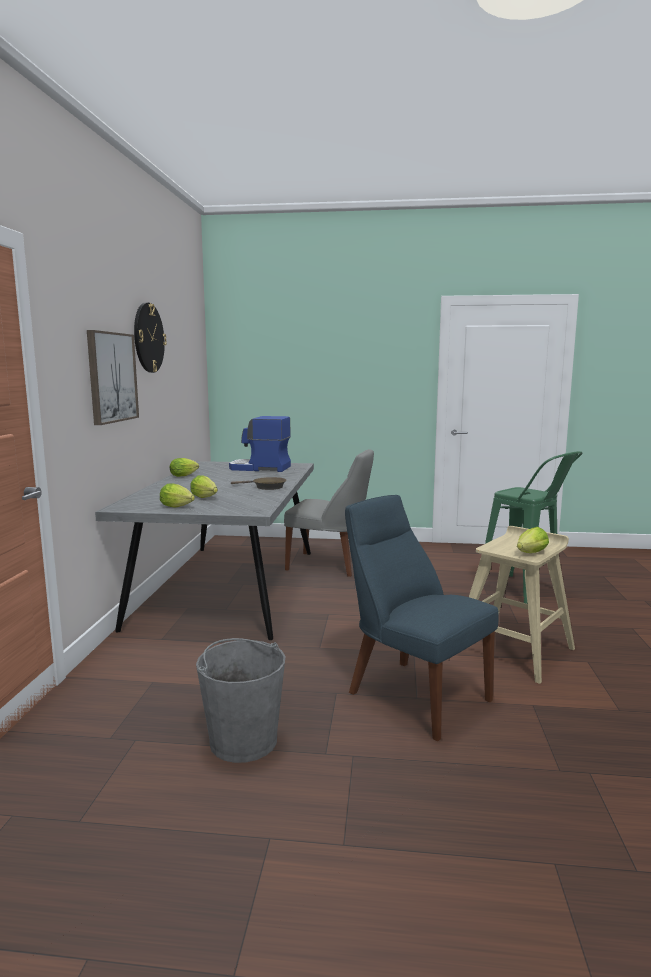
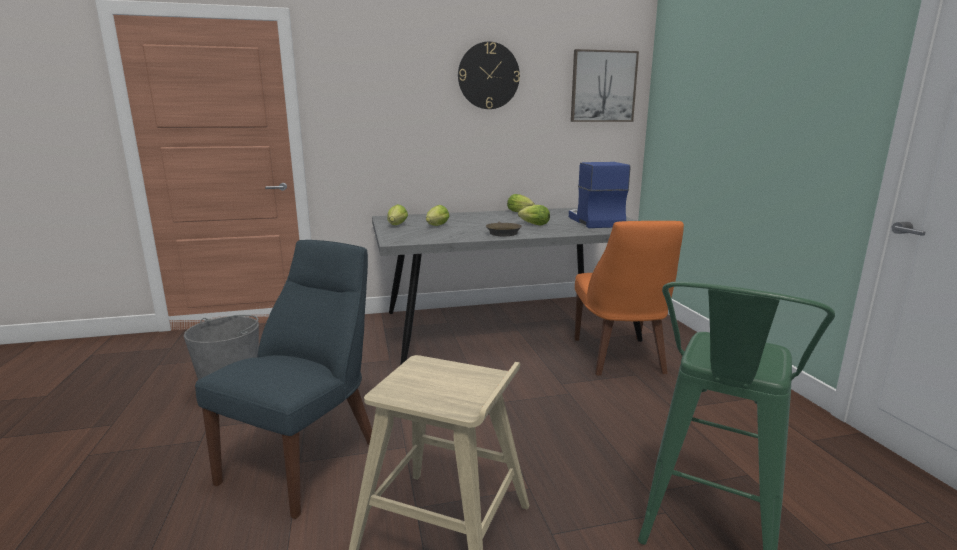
camera: 70 degrees right, 5 degrees up
(112, 377) = (410, 112): picture -> picture (603, 86)
(329, 565) = (619, 357): grey chair -> orange chair
(530, 554) = (403, 391): lettuce -> lettuce (533, 224)

